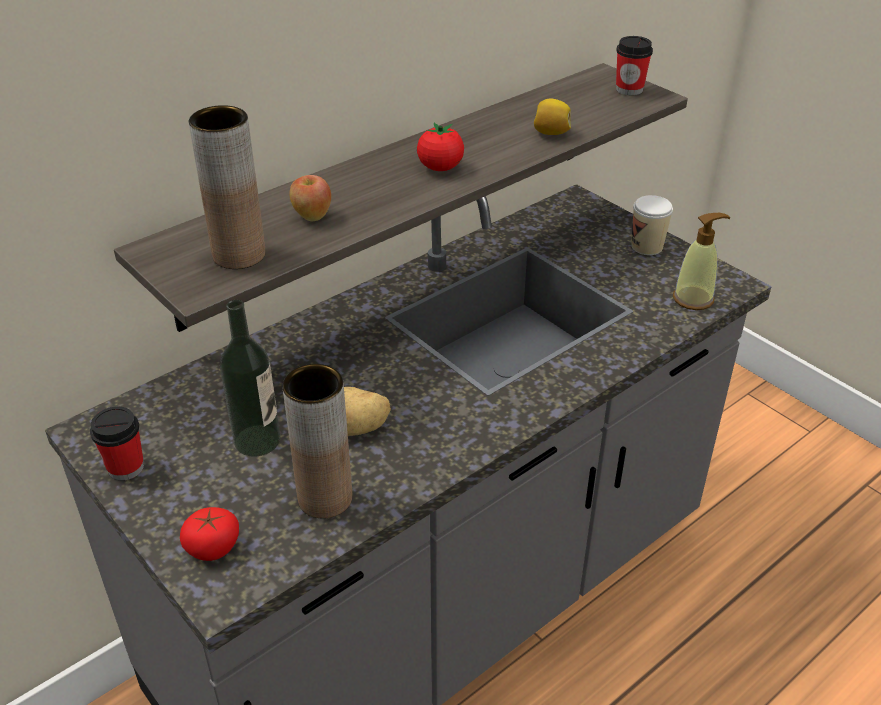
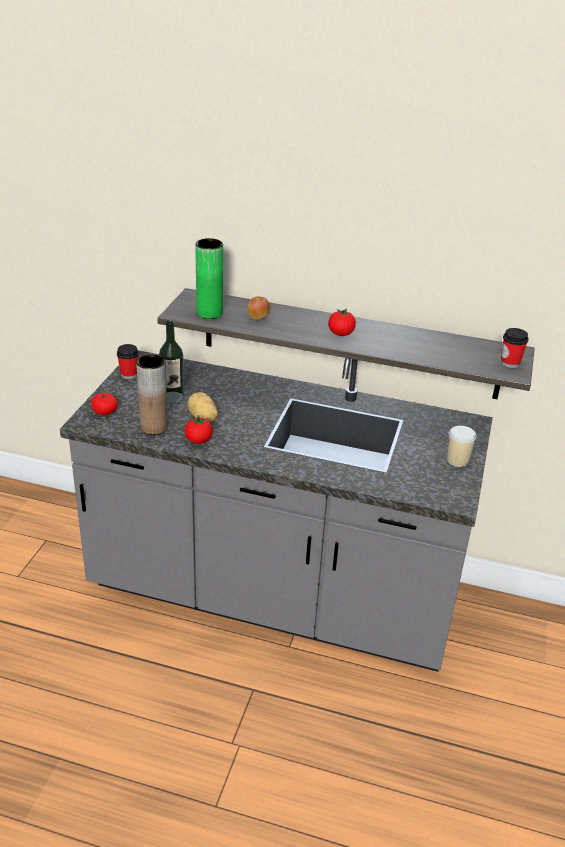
camera: 55 degrees right, 5 degrees down
(239, 255) = (209, 313): brown vase -> green vase
(413, 459) = (198, 441): none -> tomato
(551, 133) = (419, 353): lemon -> none
(693, 299) = (424, 490): soap dispenser -> none

